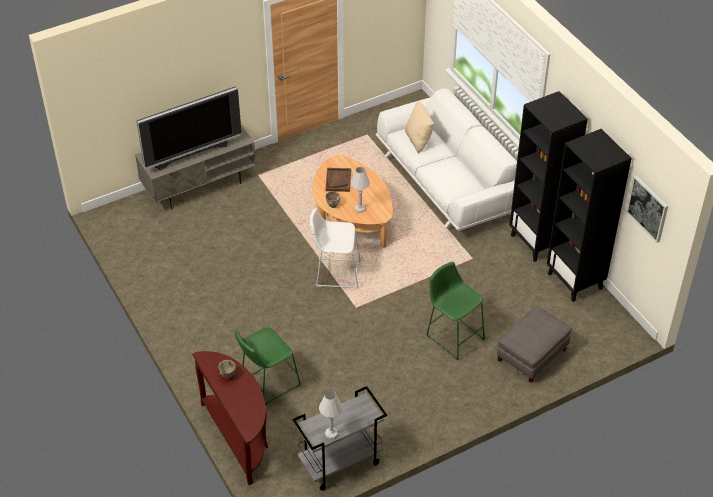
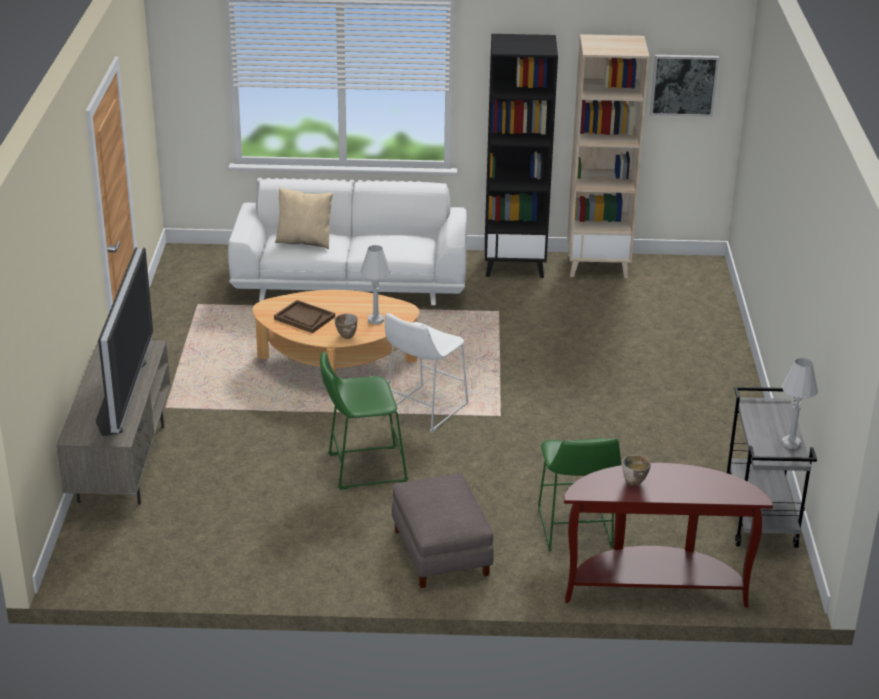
camera: 60 degrees left, 15 degrees down
(453, 335) = (611, 366): green stool -> green stool (362, 468)
(532, 355) = (688, 329): grey ottoman -> grey ottoman (442, 552)
(575, 281) = (598, 266): black bookcase -> beige bookcase

